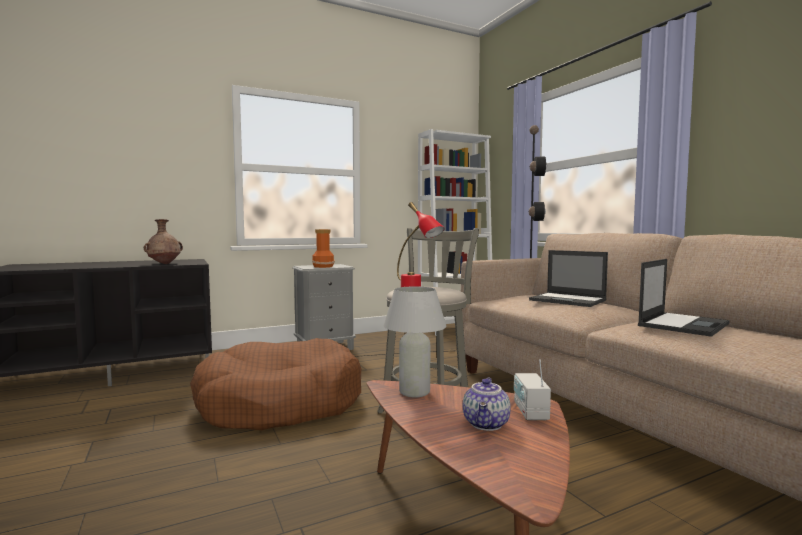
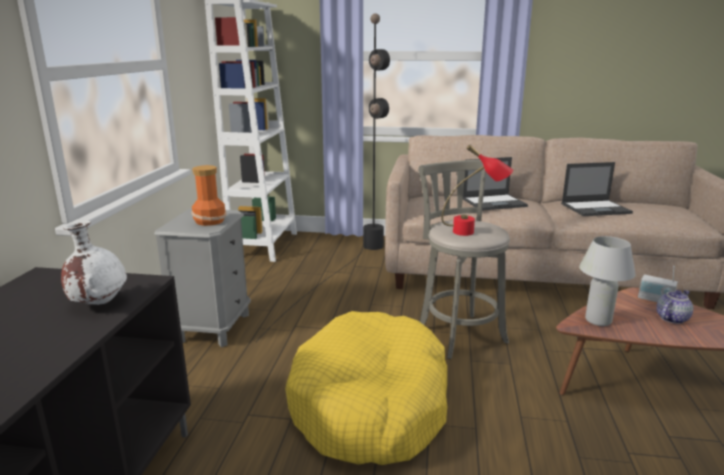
camera: 55 degrees left, 15 degrees up
(164, 264) = (99, 303): brown vase -> white vase
(280, 403) = (371, 404): brown dog bed -> yellow dog bed
(487, 424) = (671, 318): teapot -> teapot turned 90 degrees counterclockwise
(683, 324) = (596, 208): laptop -> laptop turned 90 degrees clockwise

